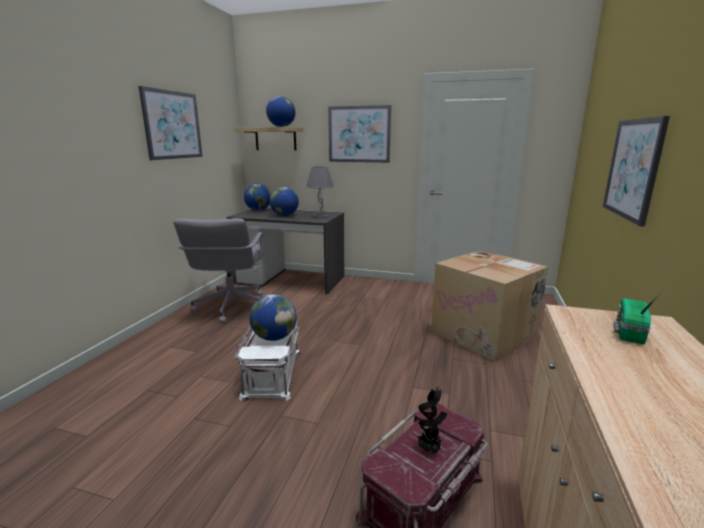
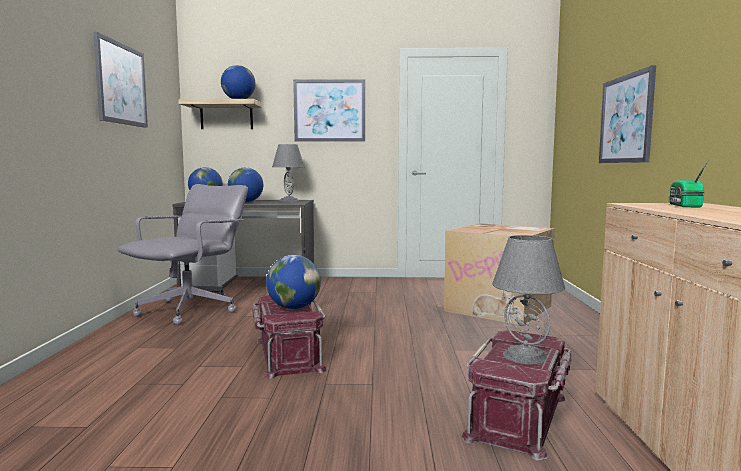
camera: 15 degrees left, 10 degrees down
(231, 307) = (190, 310): grey office chair -> grey office chair turned 135 degrees counterclockwise
(271, 373) = (287, 355): white storage box -> red storage box
(429, 450) = (524, 356): potted plant -> grey table lamp

